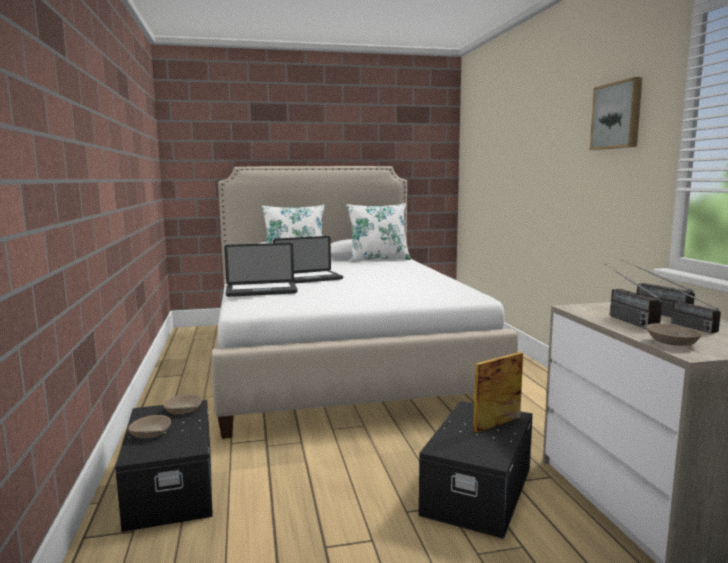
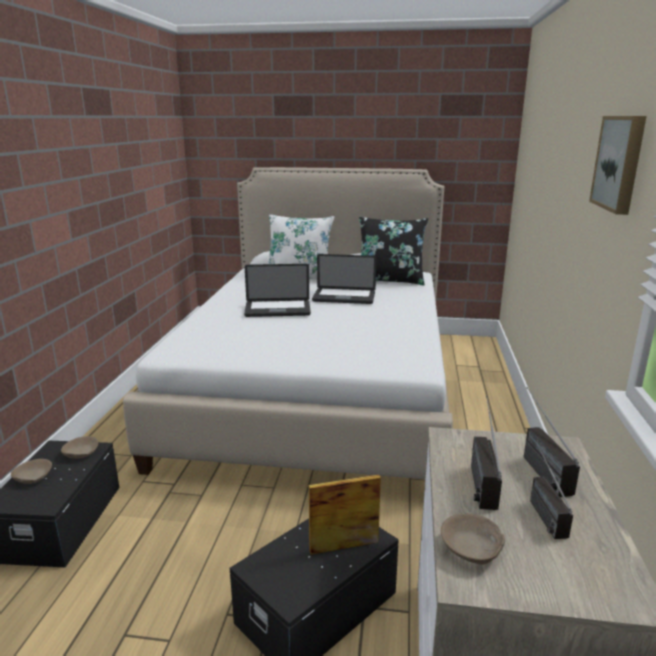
camera: 20 degrees right, 10 degrees up
(261, 291) = (209, 327): laptop -> laptop (344, 297)
(378, 259) = (390, 281): white pillow -> black pillow

